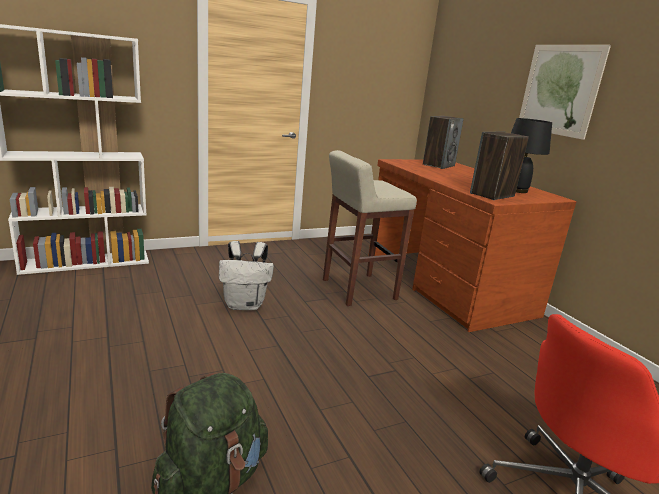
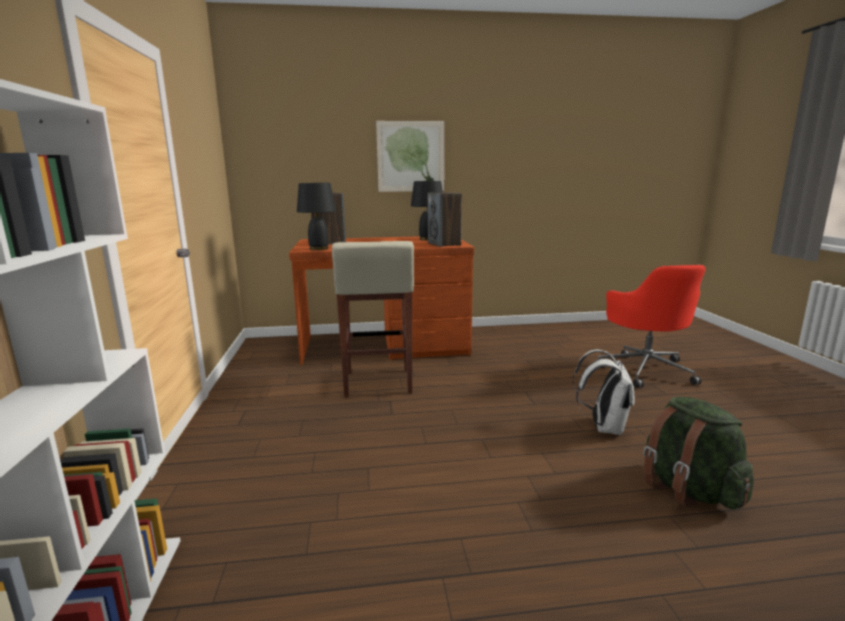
camera: 70 degrees left, 5 degrees down
(245, 305) = (386, 451): white backpack -> white backpack (603, 427)
(401, 164) = (318, 249): none -> black table lamp

